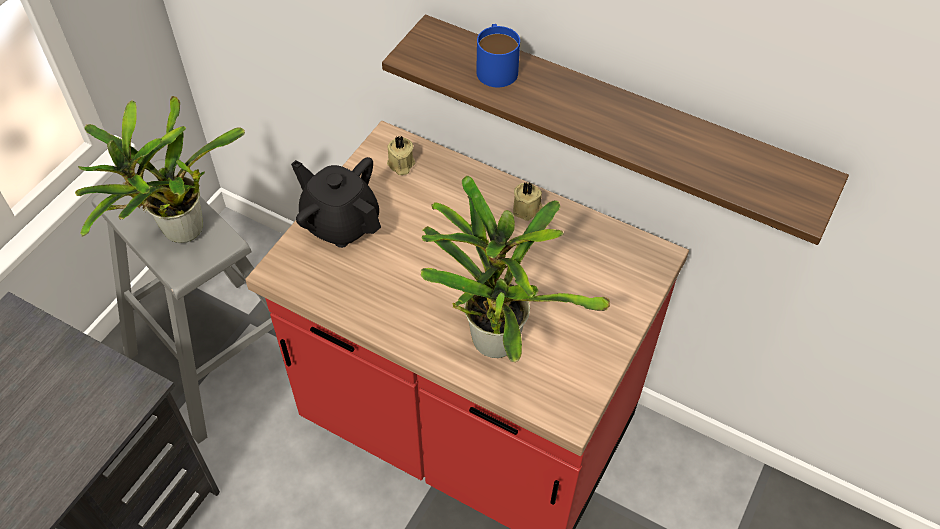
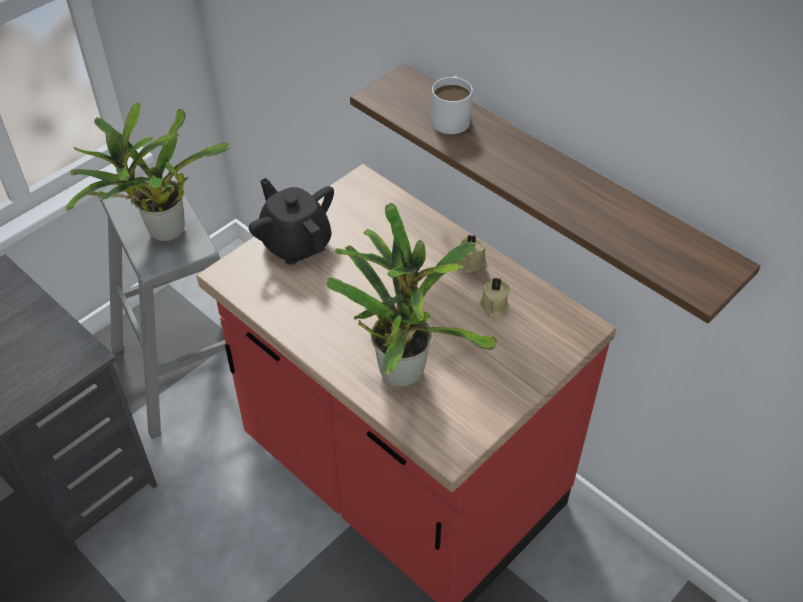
camera: 15 degrees right, 5 degrees down
(400, 165) = (367, 204): beige candle -> beige candle (493, 307)
(496, 66) = (451, 116): blue mug -> white mug

